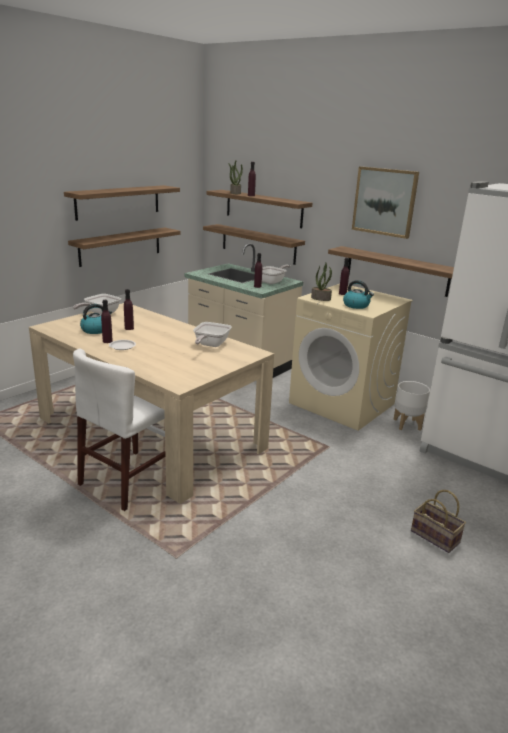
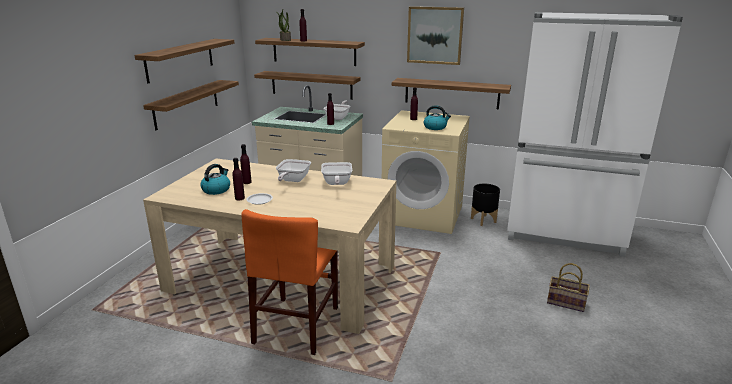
camera: 20 degrees left, 0 degrees up
(100, 313) = (203, 173): frying pan -> frying pan (292, 180)
(130, 479) = (297, 325): white chair -> orange chair
(321, 298) = (402, 126): potted plant -> none
(407, 424) = (483, 220): white planter -> black planter

